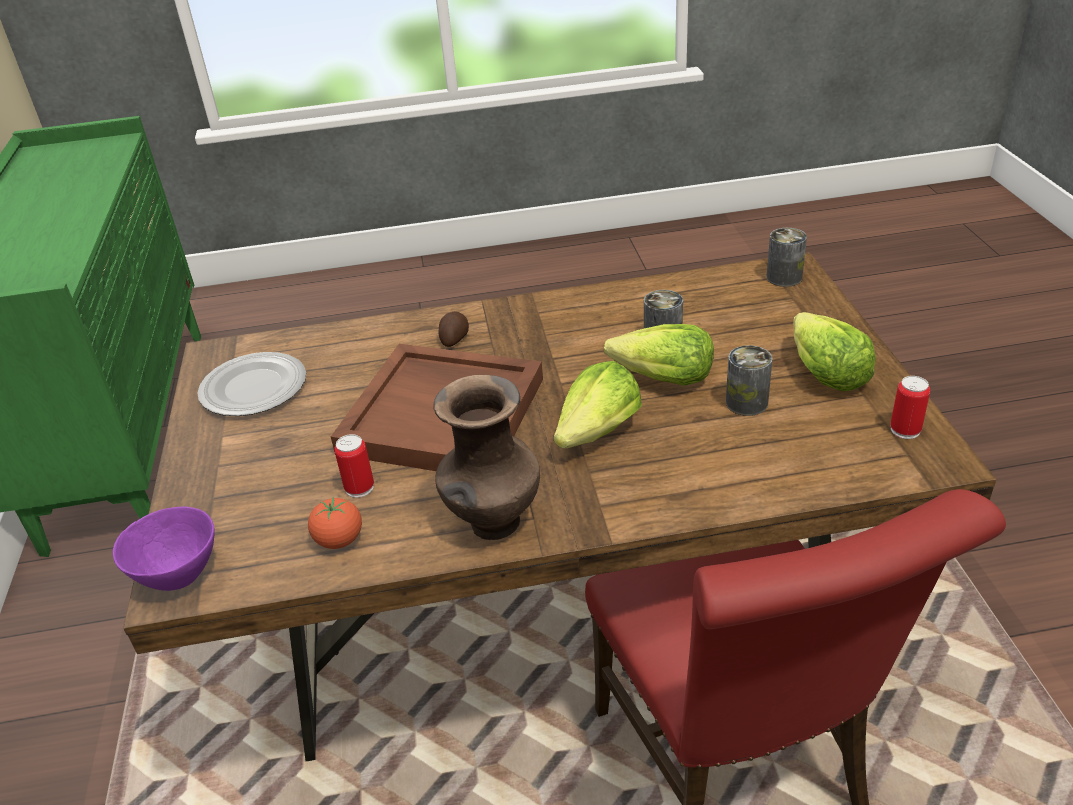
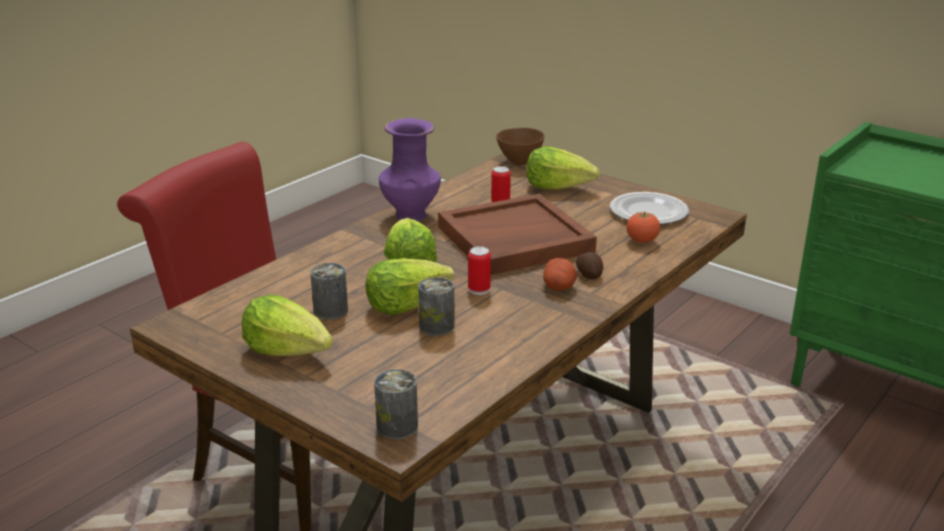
camera: 135 degrees right, 10 degrees down
(179, 577) = (519, 161): purple bowl -> brown bowl
(246, 483) = (558, 187): none -> lettuce
(339, 540) = (474, 188): tomato -> tomato (642, 241)
(493, 524) = (410, 215): brown vase -> purple vase
(500, 337) = (559, 287): none -> potato
(905, 430) = (204, 333): can -> can (479, 289)

